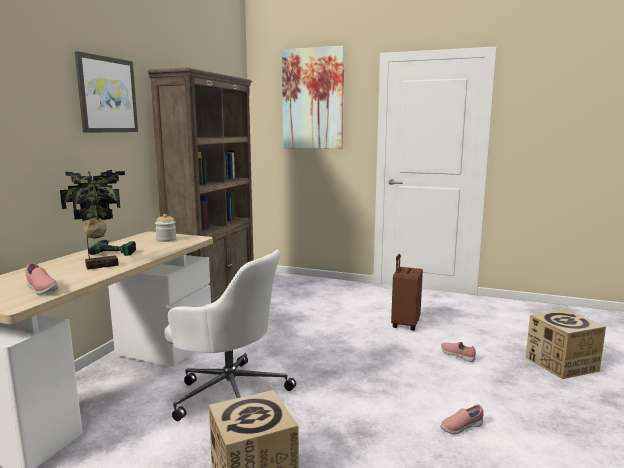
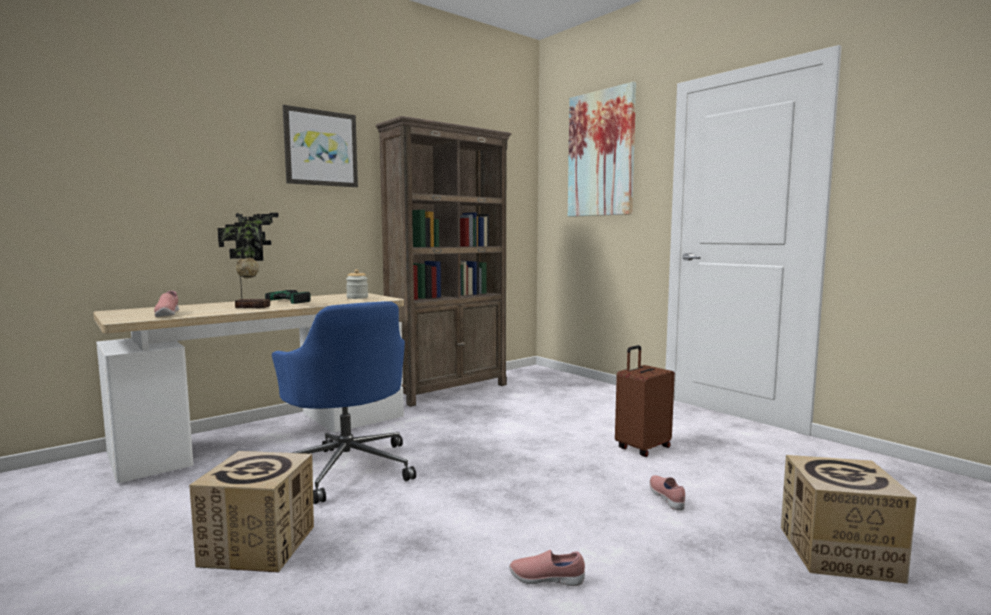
camera: 30 degrees right, 5 degrees down
(229, 393) = (347, 468): white office chair -> blue office chair

